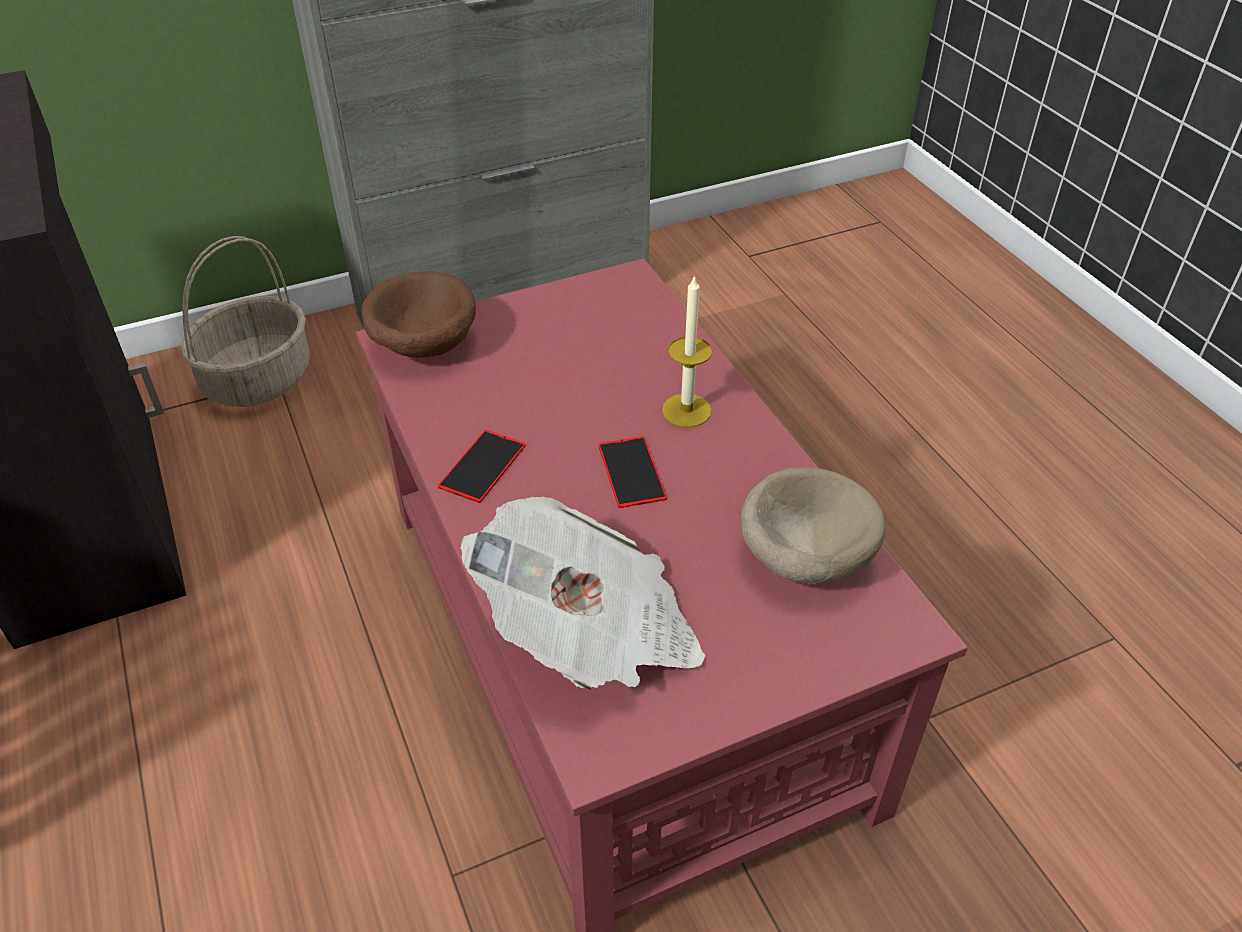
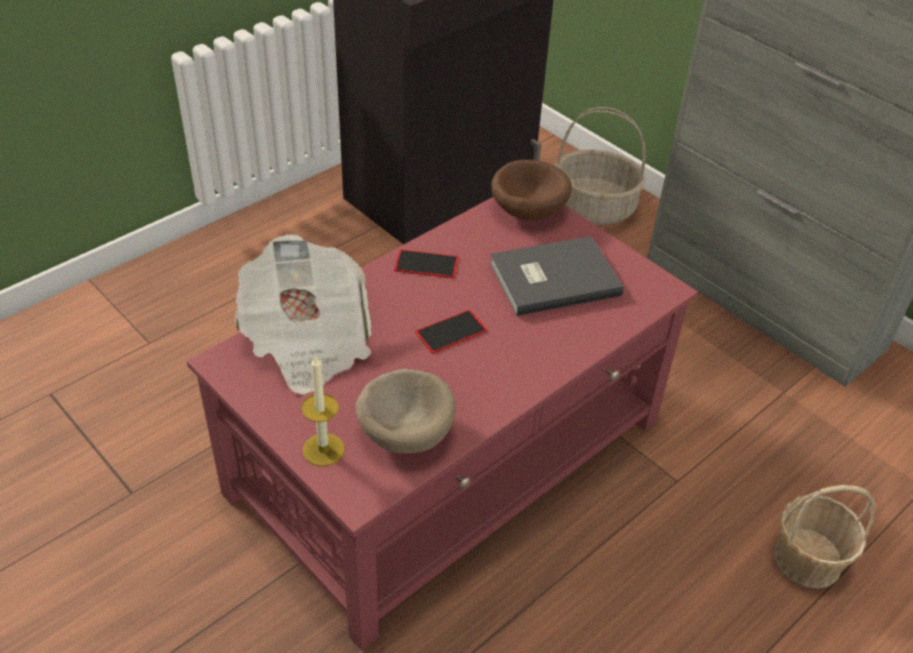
camera: 70 degrees right, 0 degrees up
(568, 358) = (551, 277): none -> grey book
(686, 410) = (527, 347): candle -> candle (323, 449)
(845, 394) = (807, 558): none -> basket

